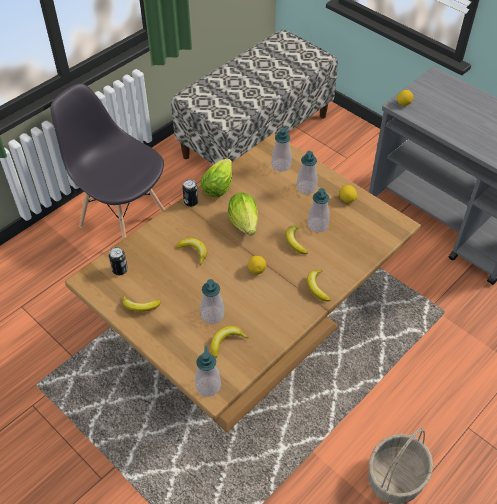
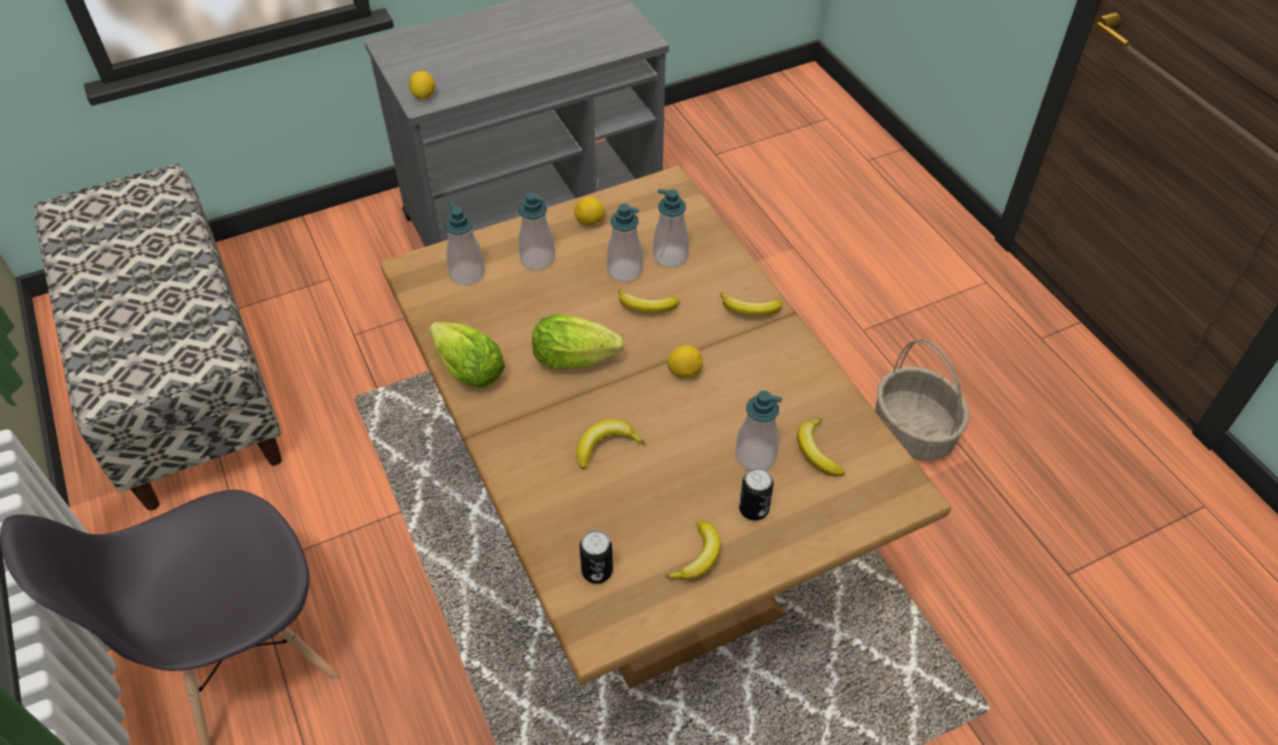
camera: 70 degrees left, 0 degrees up
(191, 202) = (482, 419): can -> can (753, 509)
(208, 386) = (895, 498): soap dispenser -> soap dispenser (670, 256)

